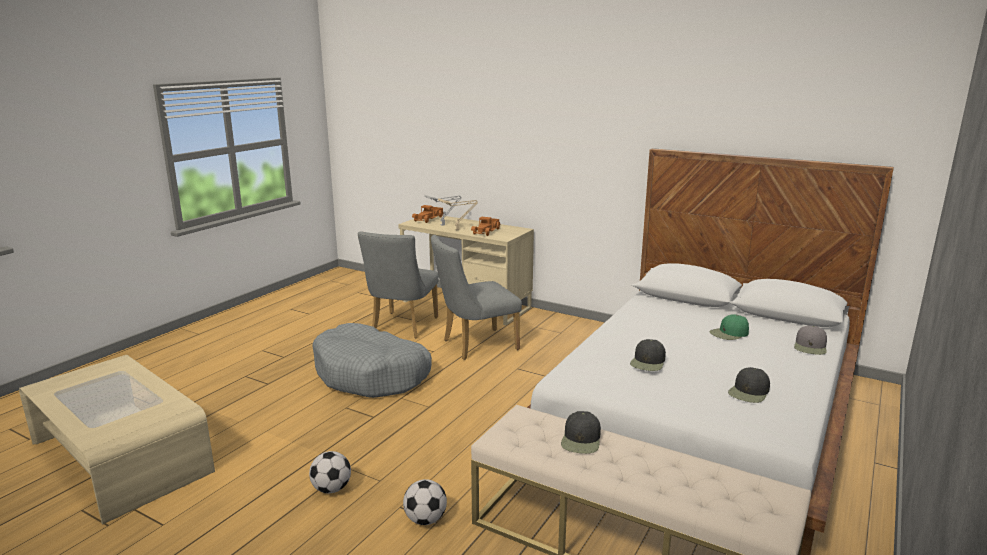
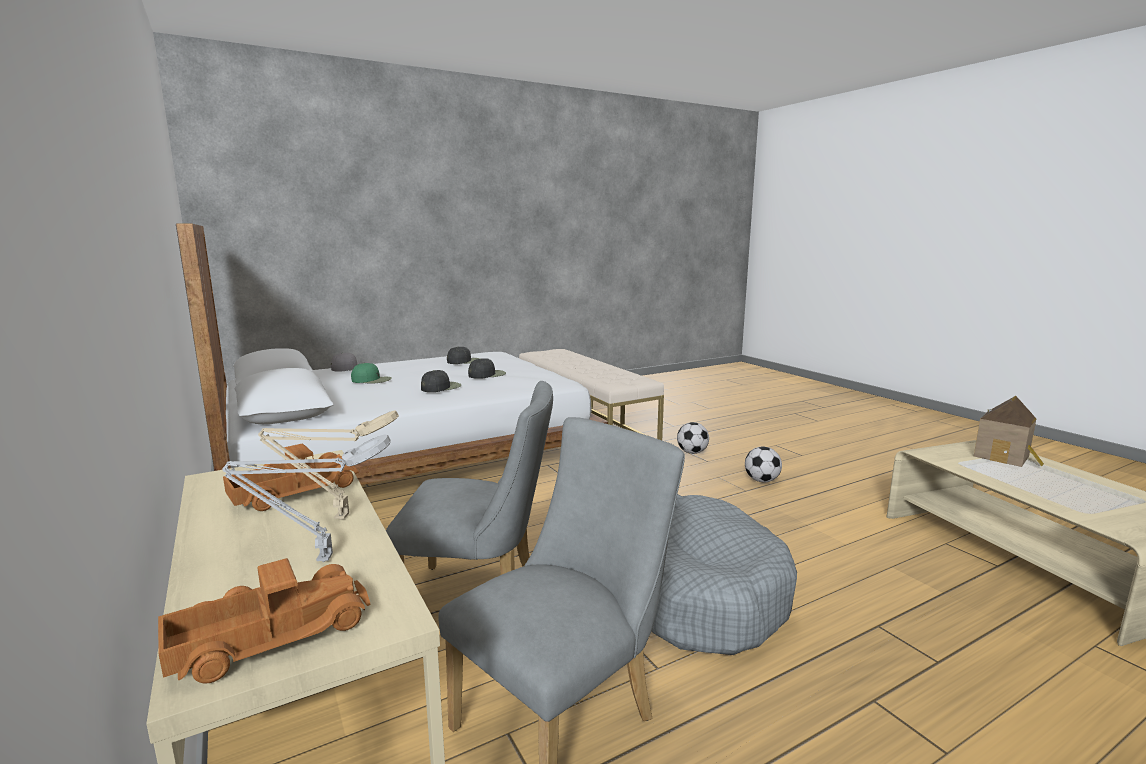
camera: 150 degrees left, 5 degrees down
(106, 420) = (1004, 457): none -> toy house
(581, 440) = (596, 372): black cap -> black cap (441, 387)

